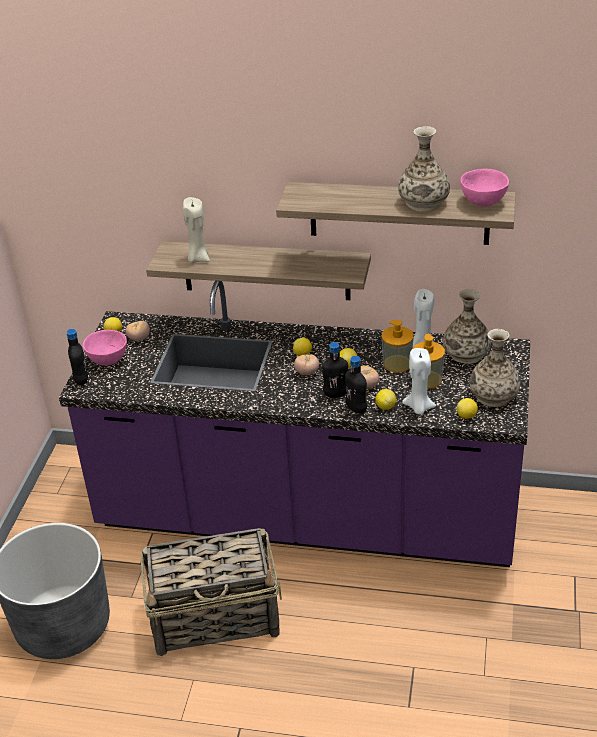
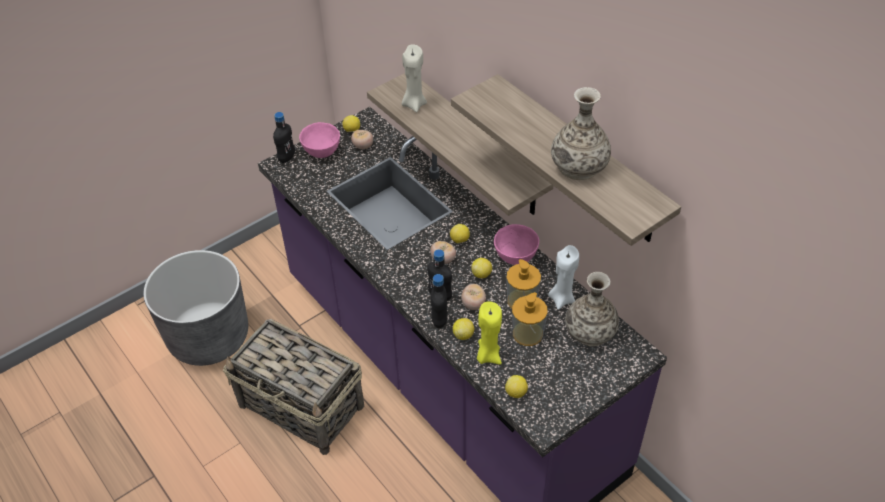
camera: 40 degrees right, 10 degrees up
(419, 408) = (488, 355): white candle -> yellow candle
(483, 203) = (632, 200): pink bowl -> pink bowl (515, 257)
(493, 395) = (562, 389): vase -> none

